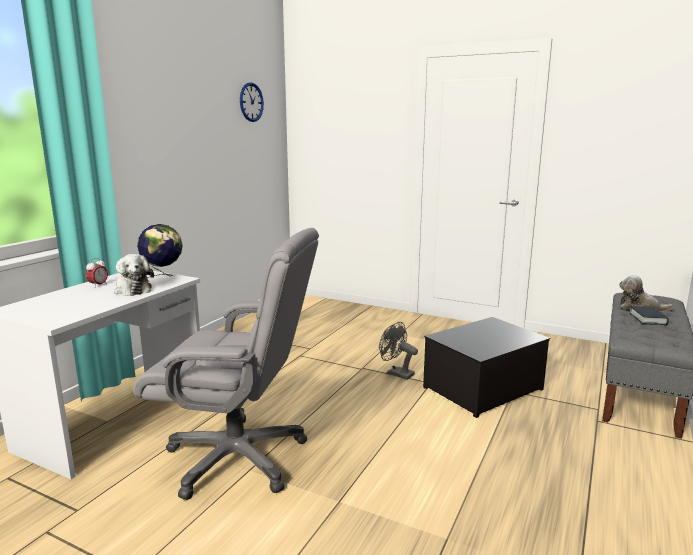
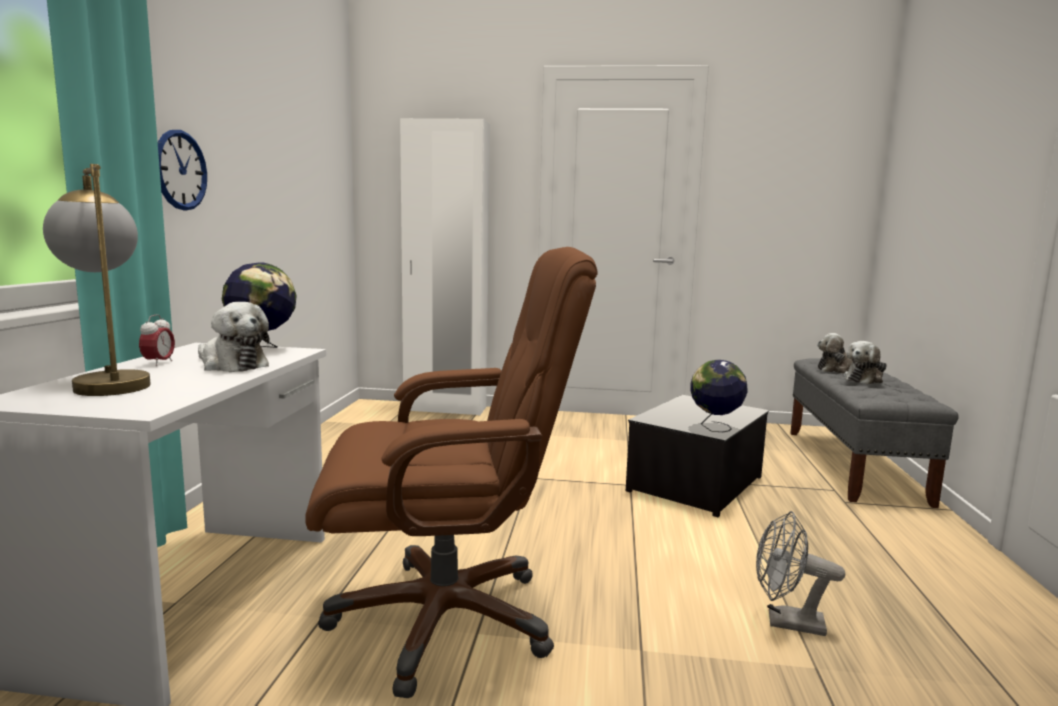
camera: 20 degrees left, 5 degrees down
(59, 300) = (107, 383): none -> table lamp
(238, 458) = (446, 619): grey office chair -> brown office chair
(251, 102) = (317, 119): wall clock -> wall clock (180, 170)
(344, 306) = (445, 409): none -> white wardrobe
(396, 373) = (579, 479): grey fan -> grey fan (786, 622)
(483, 350) = (715, 428): none -> globe
(648, 319) = (864, 379): book -> plush toy

